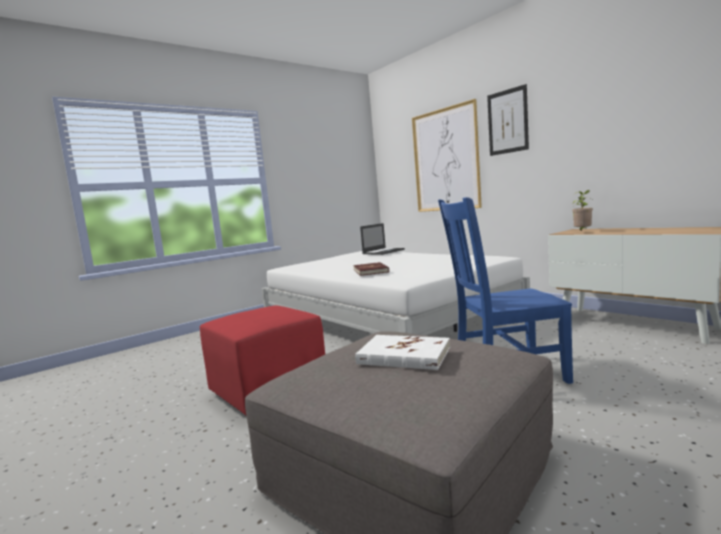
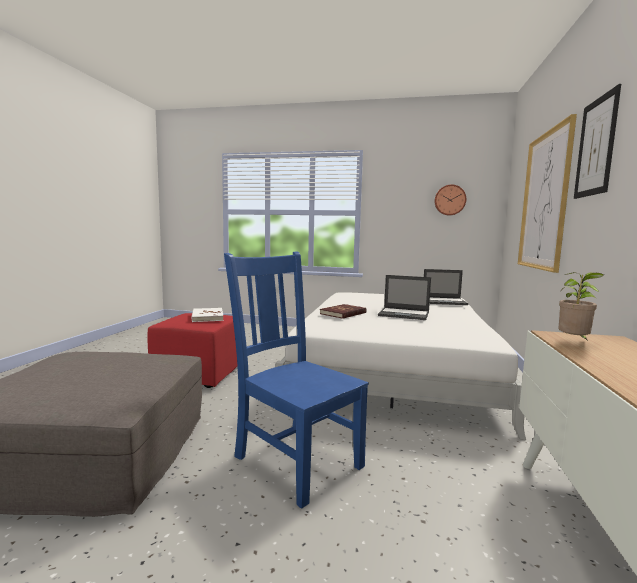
camera: 50 degrees right, 0 degrees up
(339, 164) = (450, 200): none -> wall clock
(404, 261) = (404, 314): none -> laptop
(404, 356) = (97, 368): white book -> white book (207, 317)

